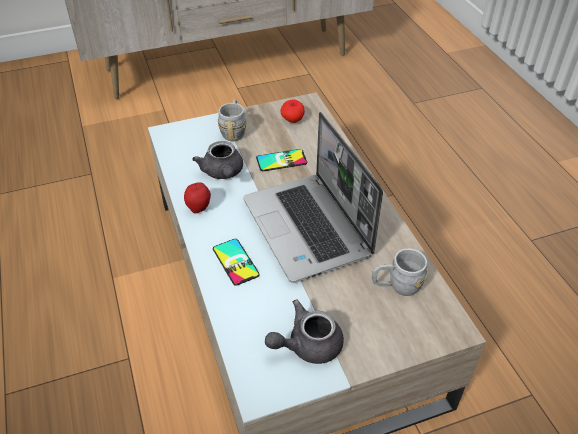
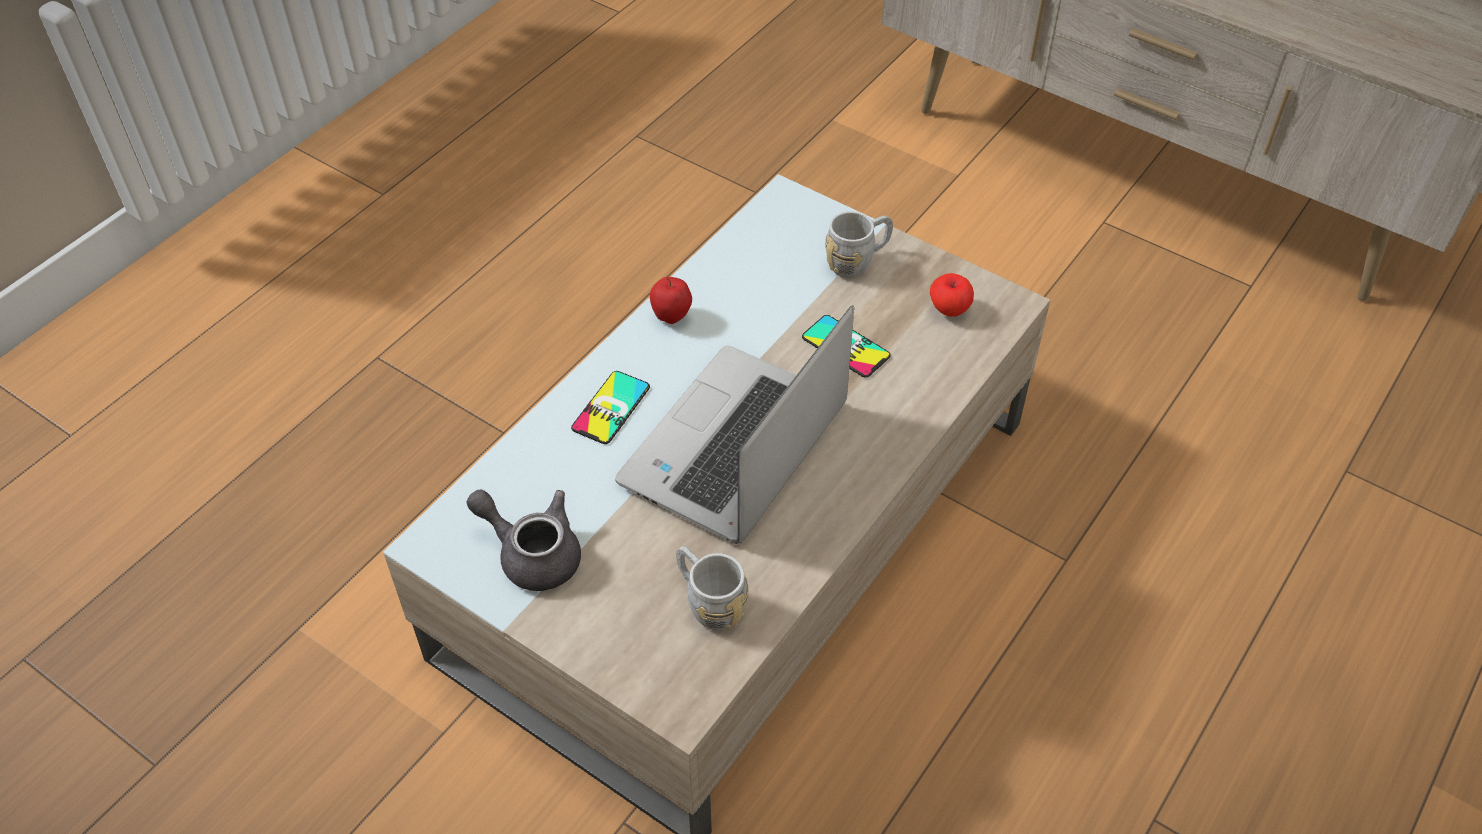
camera: 55 degrees right, 5 degrees up
(223, 173) = (759, 301): grey teapot -> none

